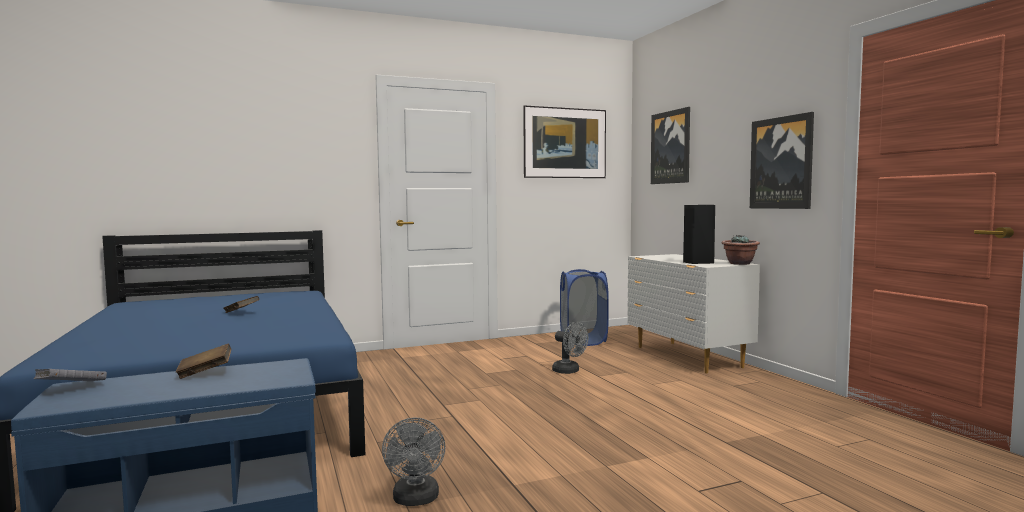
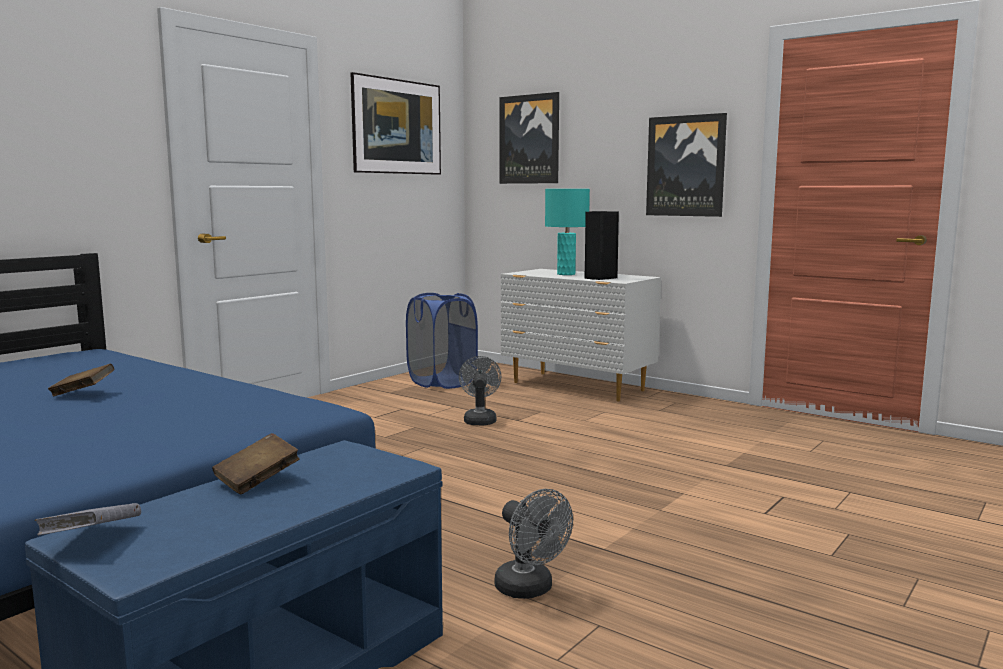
camera: 30 degrees left, 5 degrees up
(569, 371) = (479, 419): grey fan -> grey fan turned 105 degrees counterclockwise
(679, 258) = (565, 274): none -> turquoise table lamp
(740, 263) = (642, 277): potted plant -> none

